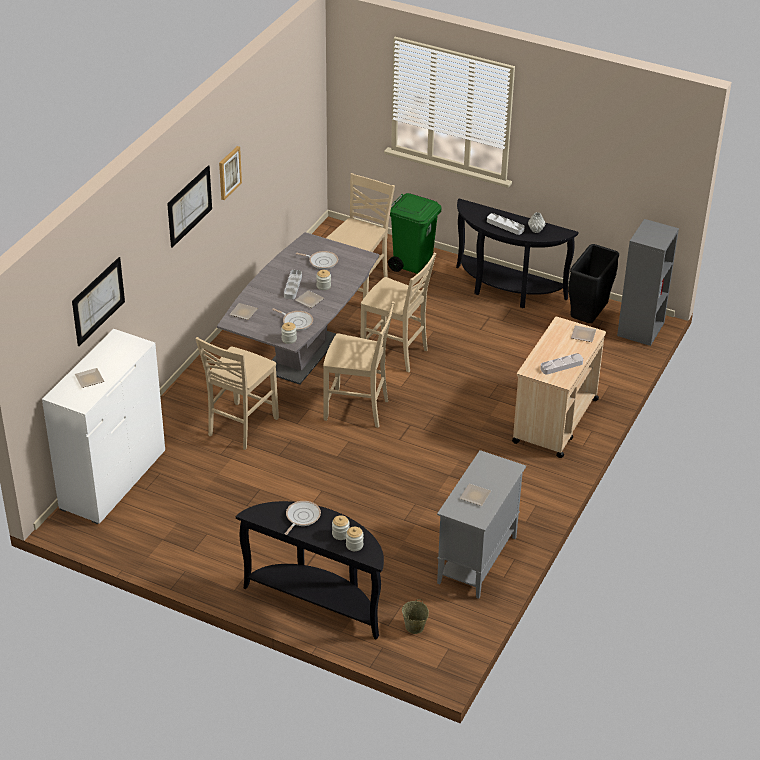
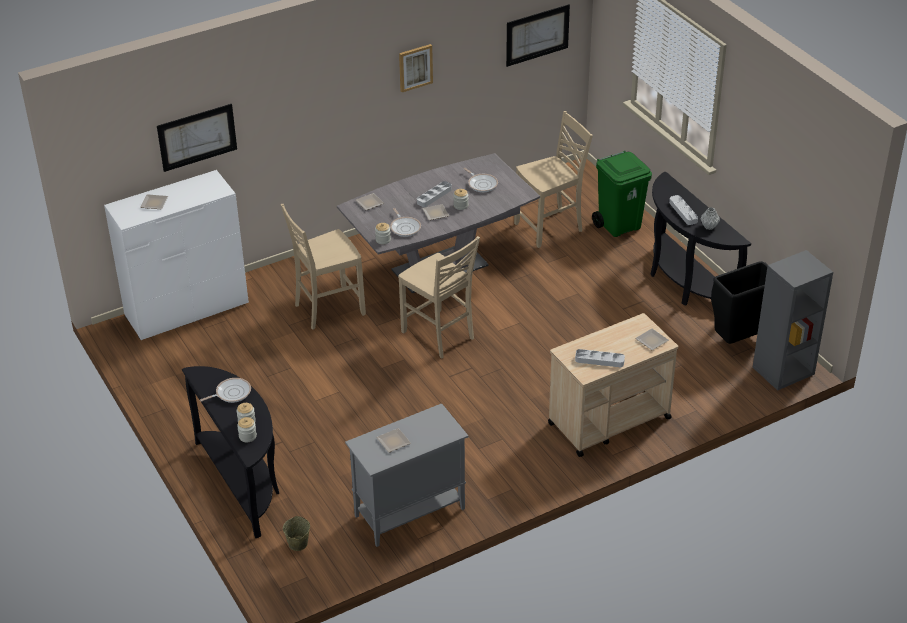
camera: 35 degrees right, 0 degrees up
(189, 206) = (347, 84): picture -> picture (537, 35)
(395, 353) = (522, 300): beige chair -> none

